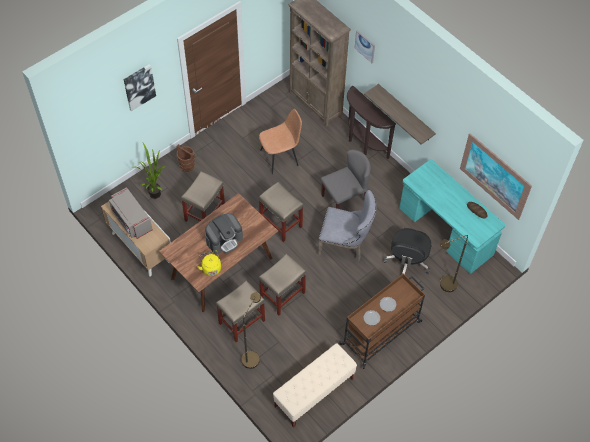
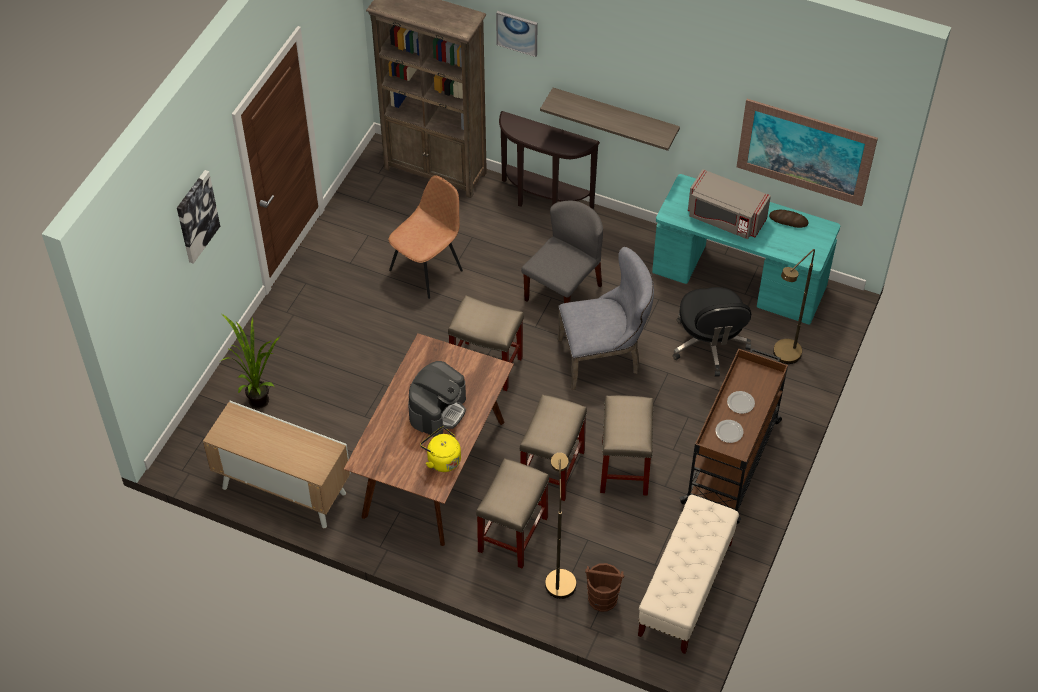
camera: 25 degrees left, 5 degrees down
(131, 220) = (267, 442): grey microwave -> grey microwave (725, 218)
(187, 165) = (284, 337): brown bucket -> brown bucket (602, 598)
(205, 213) = (357, 397): beige stool -> beige stool (624, 466)

